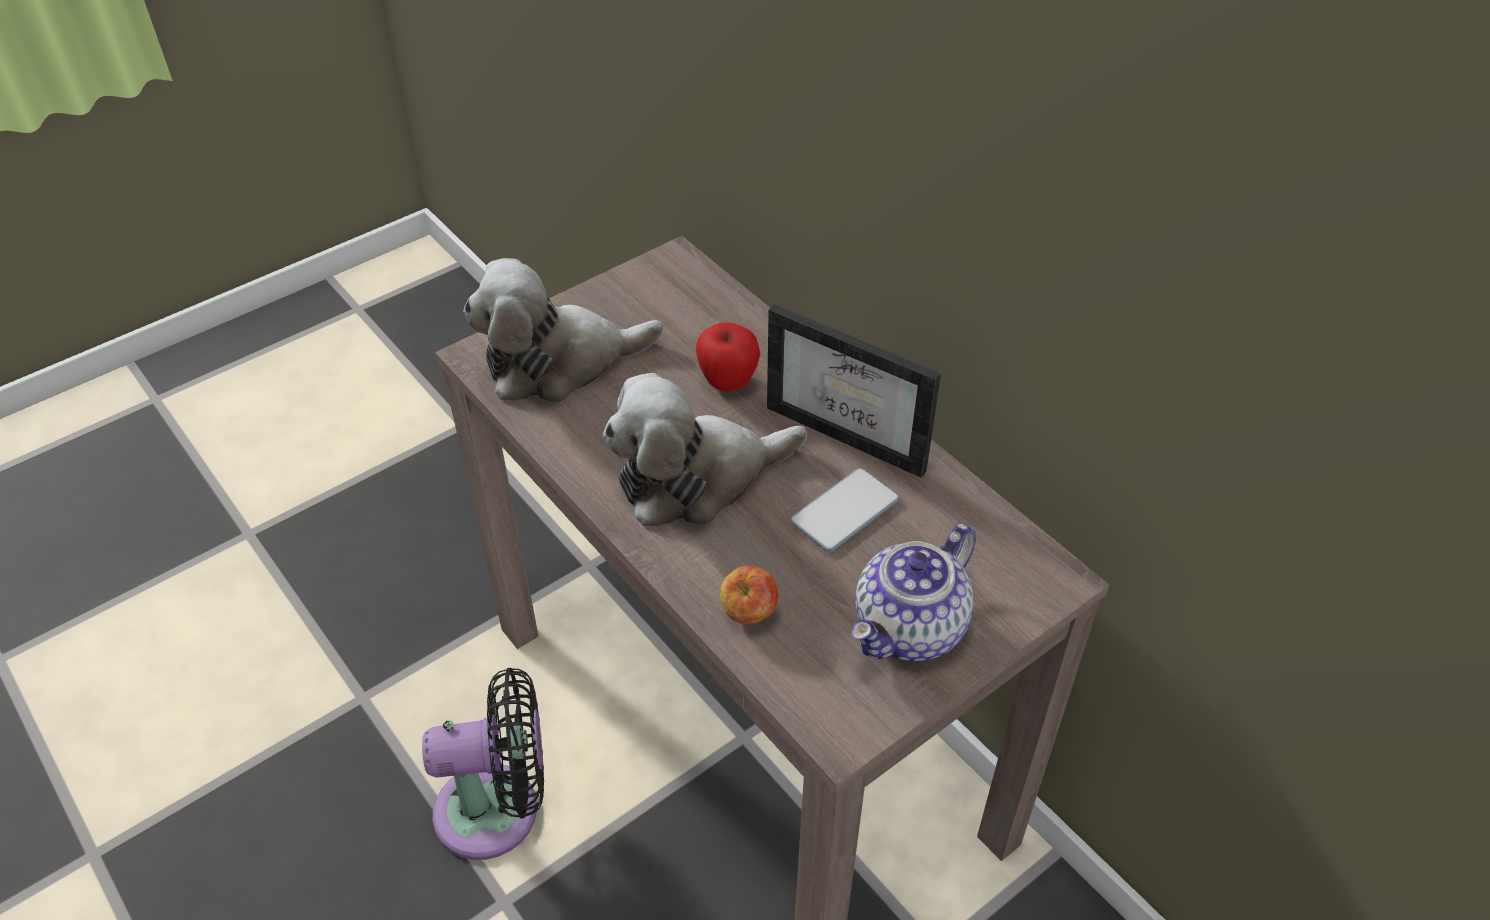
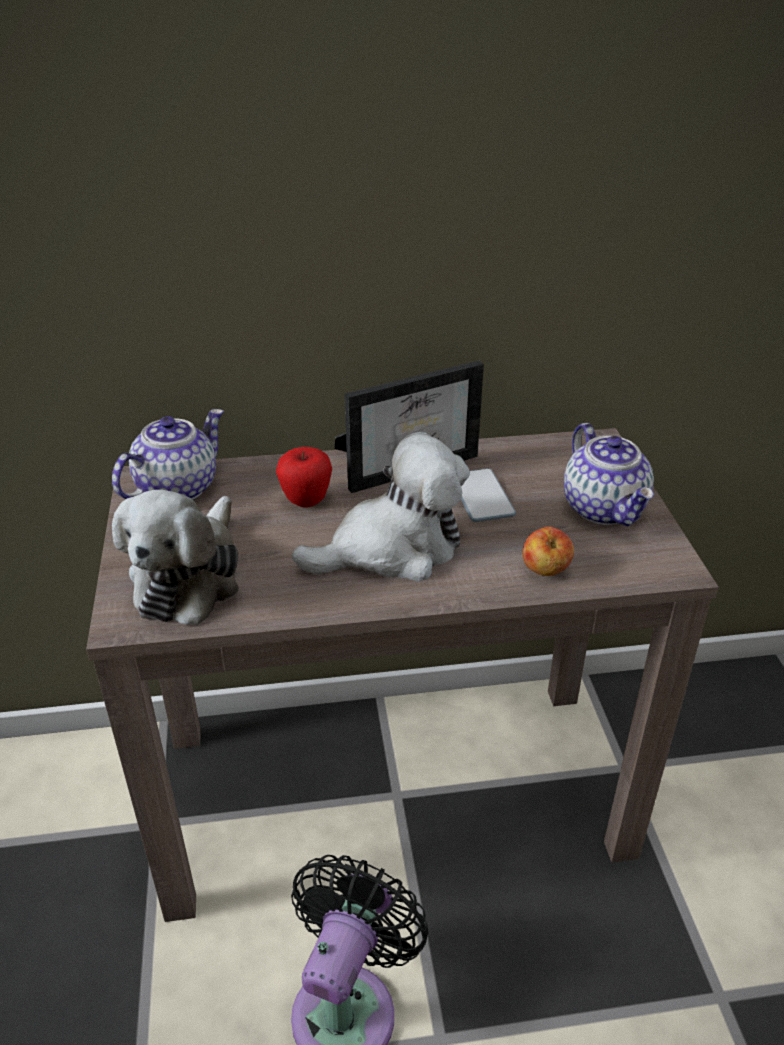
camera: 60 degrees left, 10 degrees down
(679, 288) = (177, 487): none -> teapot
(697, 479) = (392, 549): plush toy -> plush toy turned 120 degrees counterclockwise

